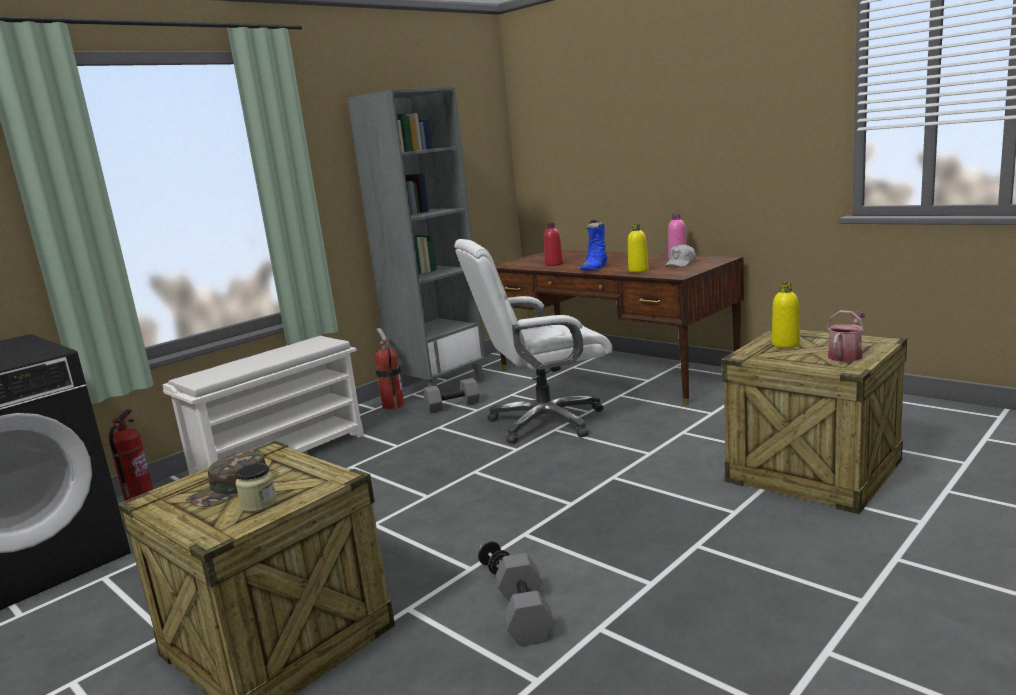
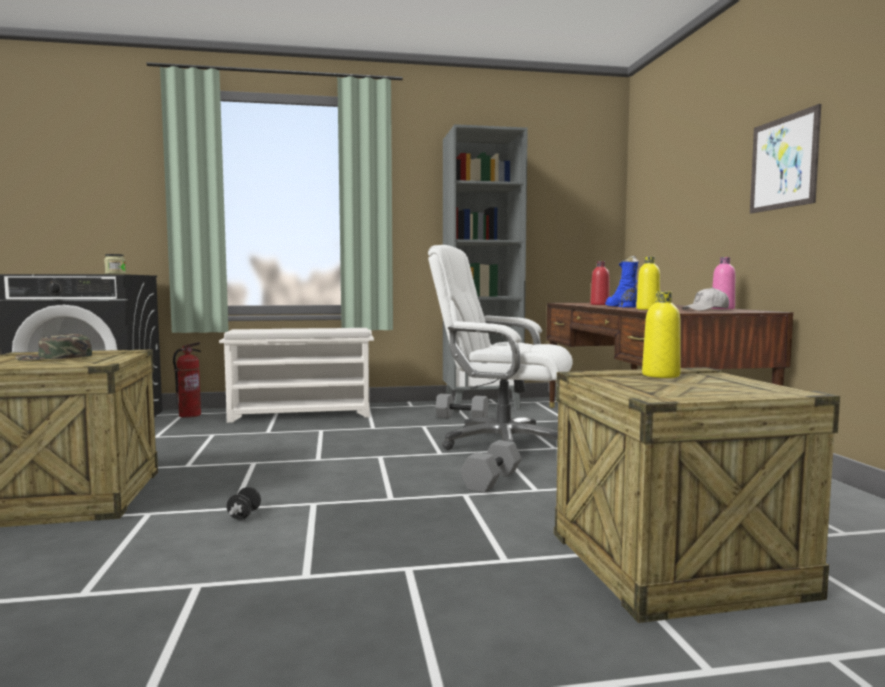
camera: 35 degrees right, 10 degrees down
(259, 504) = (29, 363): jar -> jar (115, 274)
(393, 405) = (426, 407): fire extinguisher -> none
(523, 615) = (184, 550): grey dumbbell -> grey dumbbell (491, 480)
(595, 268) = (620, 307): blue boot -> blue boot turned 105 degrees clockwise
(717, 133) = (783, 163): none -> picture
(846, 355) = (697, 390): watering can -> none

